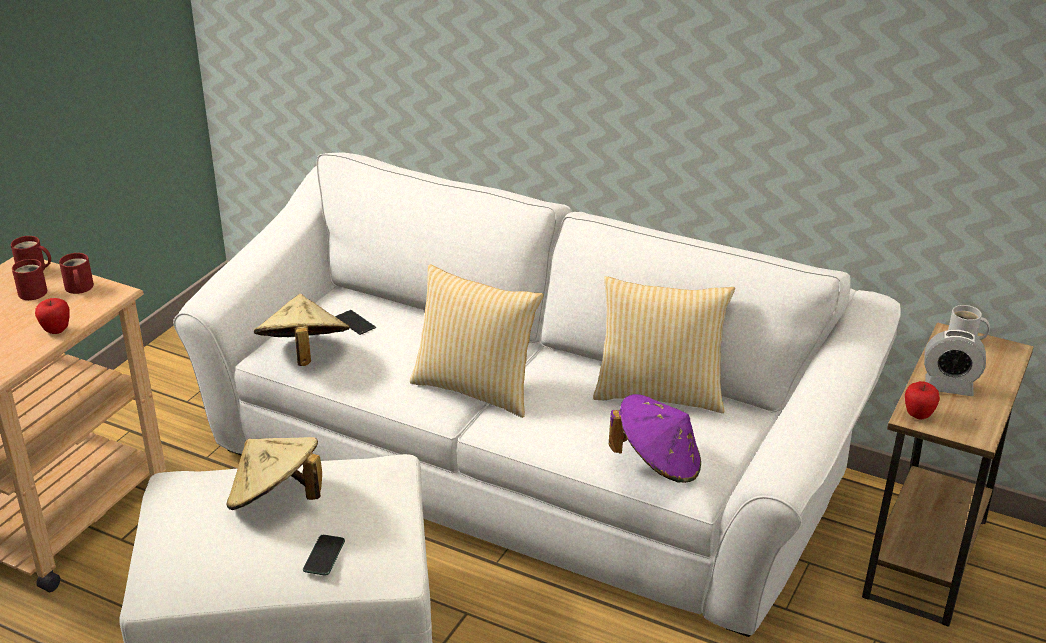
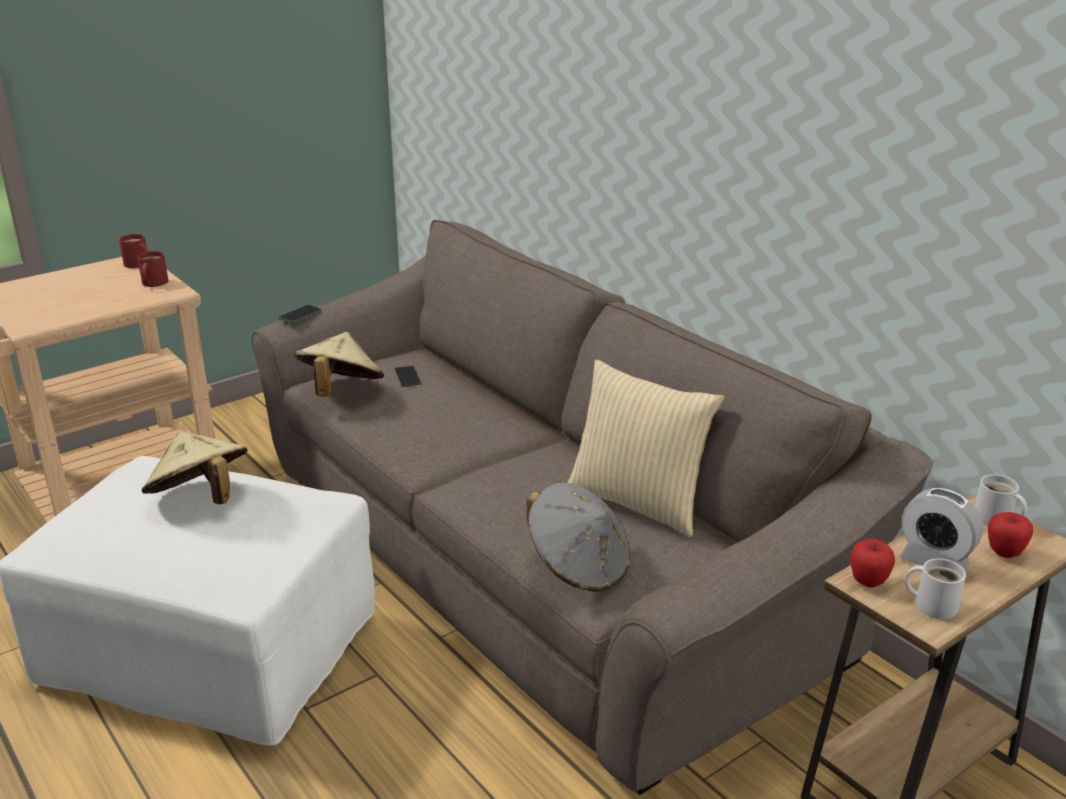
camera: 25 degrees right, 5 degrees down
(31, 291) = (117, 278): red mug -> none
(56, 330) = (102, 308): apple -> apple (1004, 553)
(324, 556) = (192, 557): phone -> phone (300, 315)
(476, 388) = (465, 454): pillow -> none
(524, 465) = (535, 558): white sofa -> brown sofa
(658, 464) = (578, 566): purple hat -> grey hat
(970, 420) = (932, 604): none -> white mug

